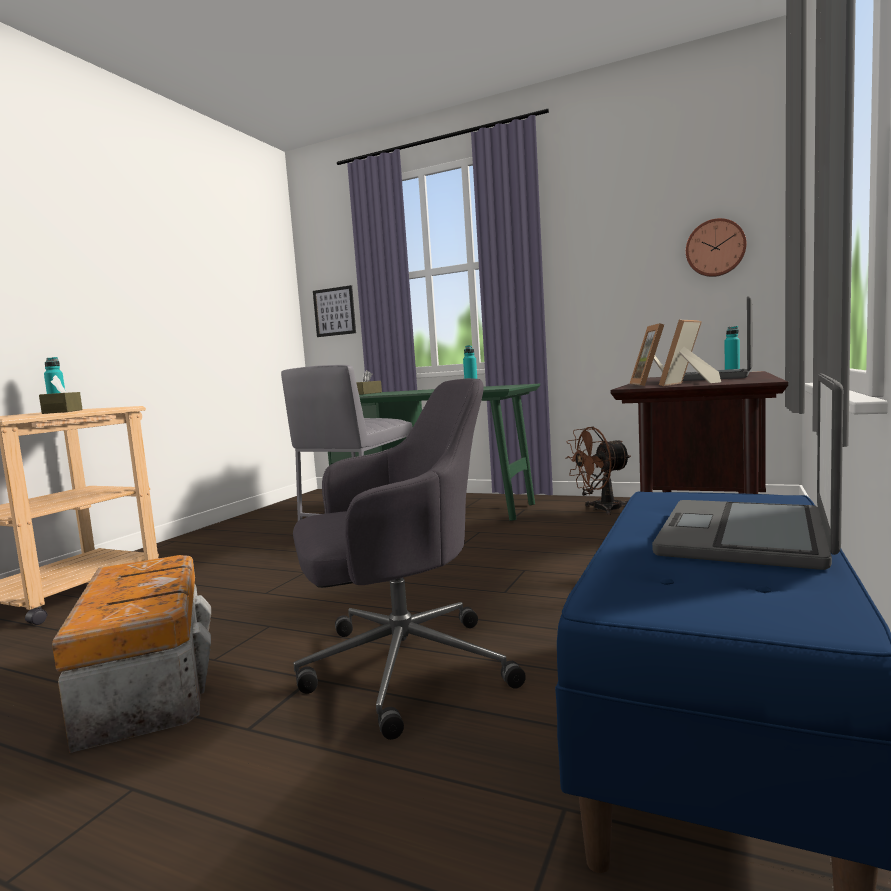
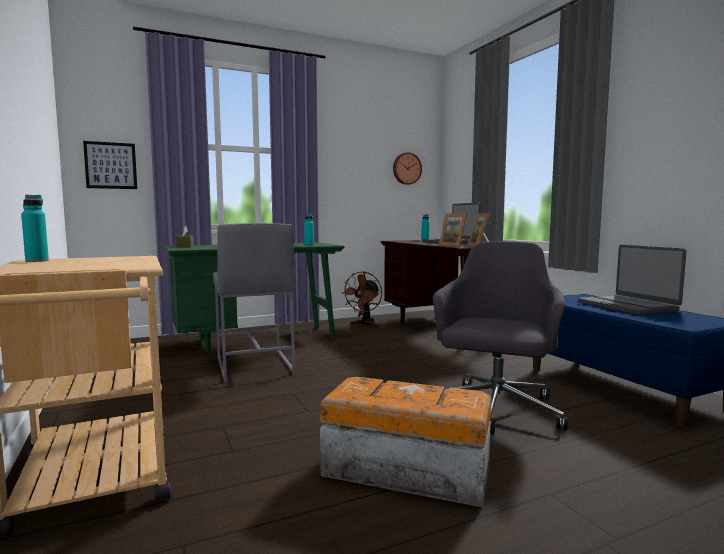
camera: 50 degrees left, 0 degrees up
(62, 411) = (115, 261): brown tissue box -> none

